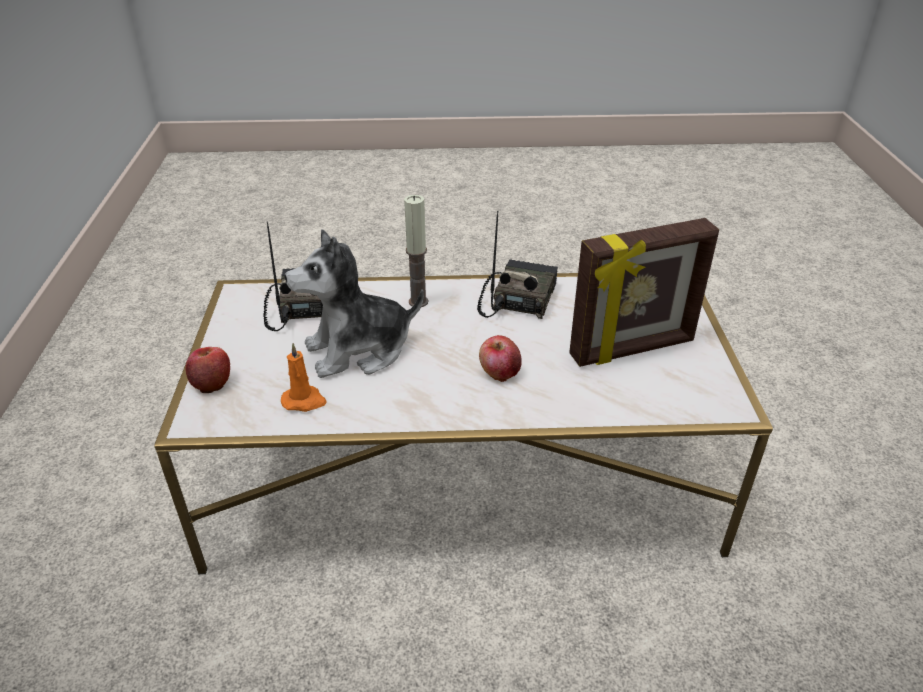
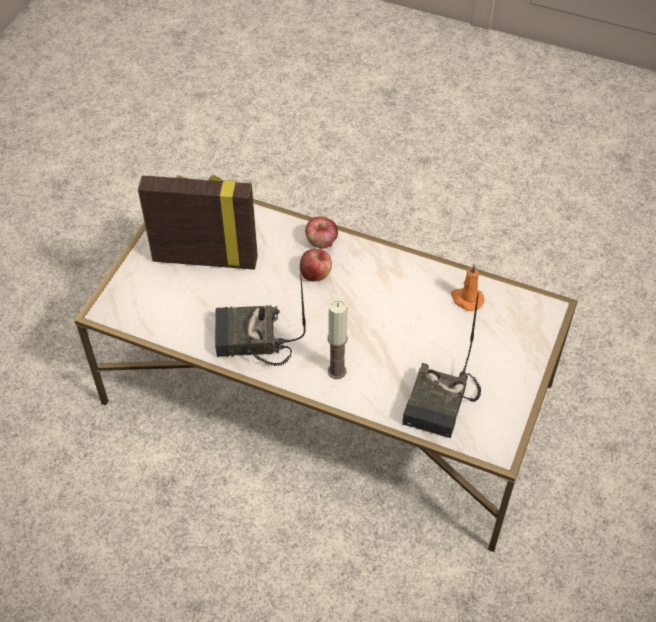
camera: 155 degrees left, 15 degrees up
(212, 382) = (532, 341): apple -> apple (321, 242)
(359, 350) = (410, 333): plush toy -> none
(517, 299) = (251, 342): radio -> radio turned 45 degrees clockwise

